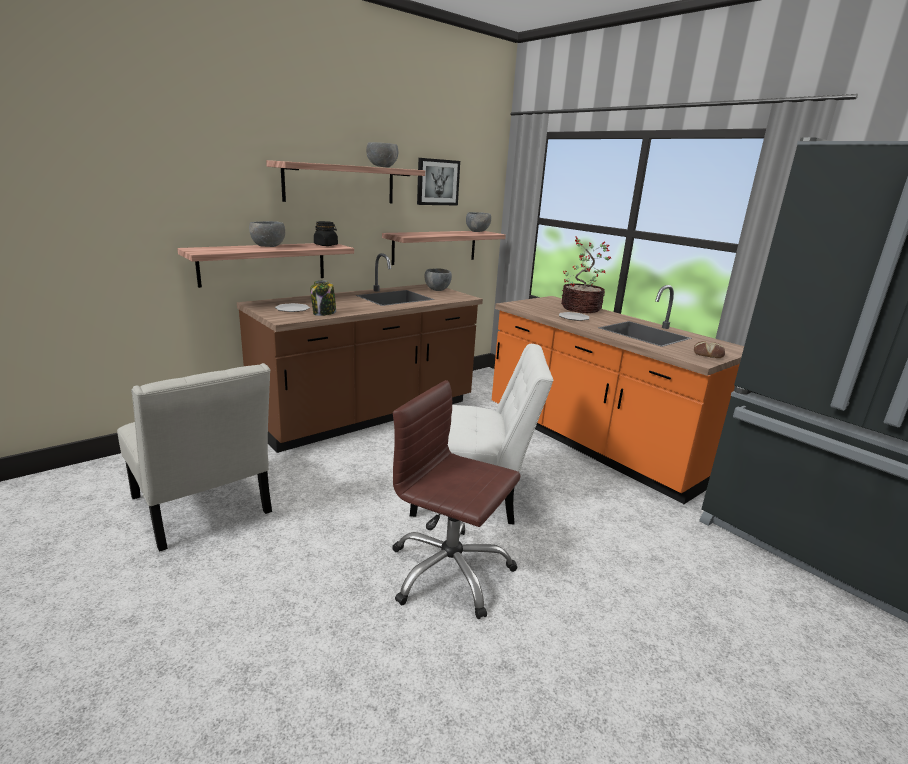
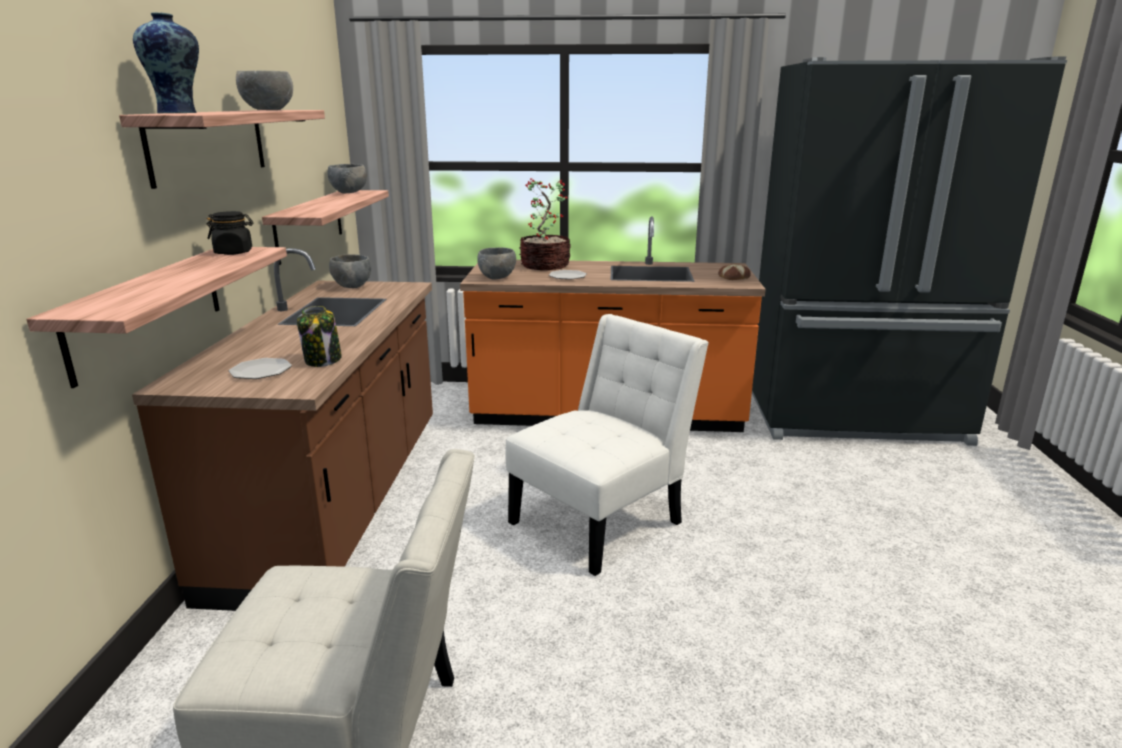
camera: 45 degrees left, 0 degrees up
(269, 247) = (171, 275): grey bowl -> grey bowl (497, 278)
(294, 161) = (179, 113): none -> vase
(437, 182) = (296, 126): picture -> none
(449, 572) = (714, 598): brown office chair -> none

